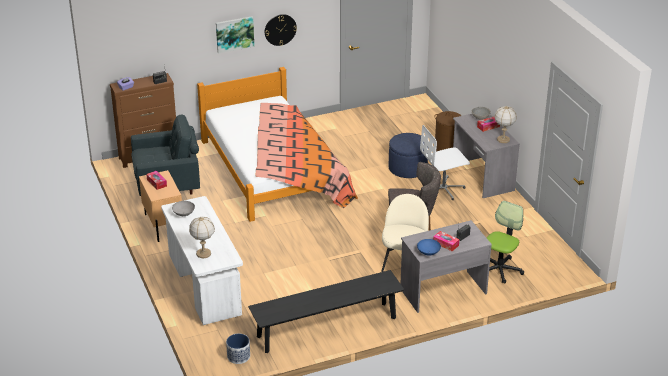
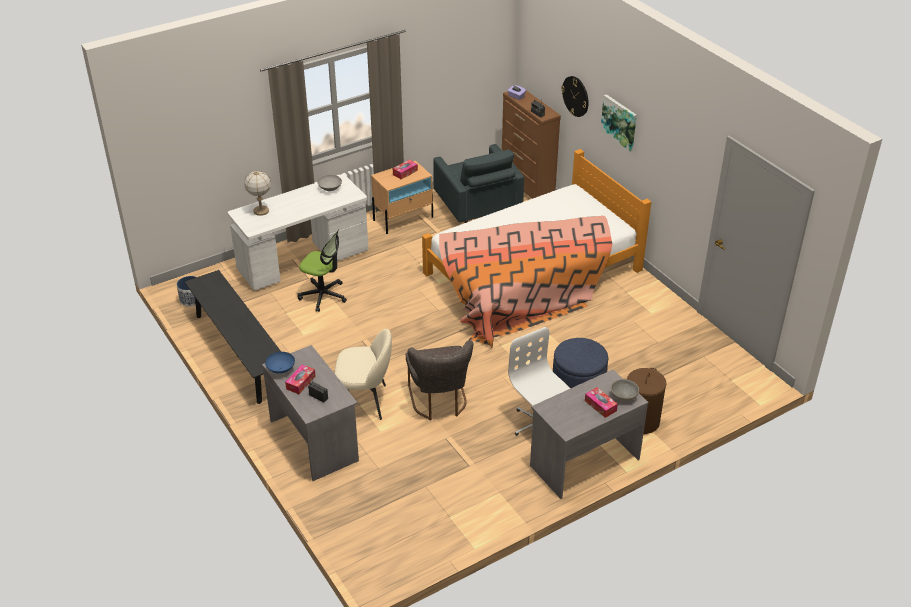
camera: 80 degrees right, 5 degrees up
(280, 29) = (658, 154): wall clock -> wall clock (575, 96)
(500, 269) = (366, 491): office chair -> office chair (323, 295)
(503, 140) = (569, 423): table lamp -> none

